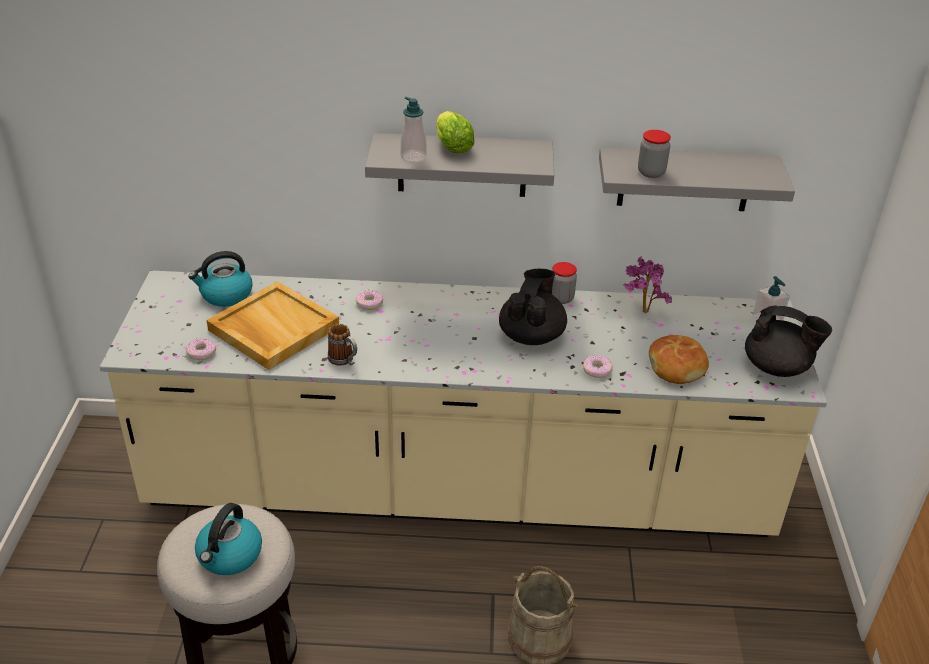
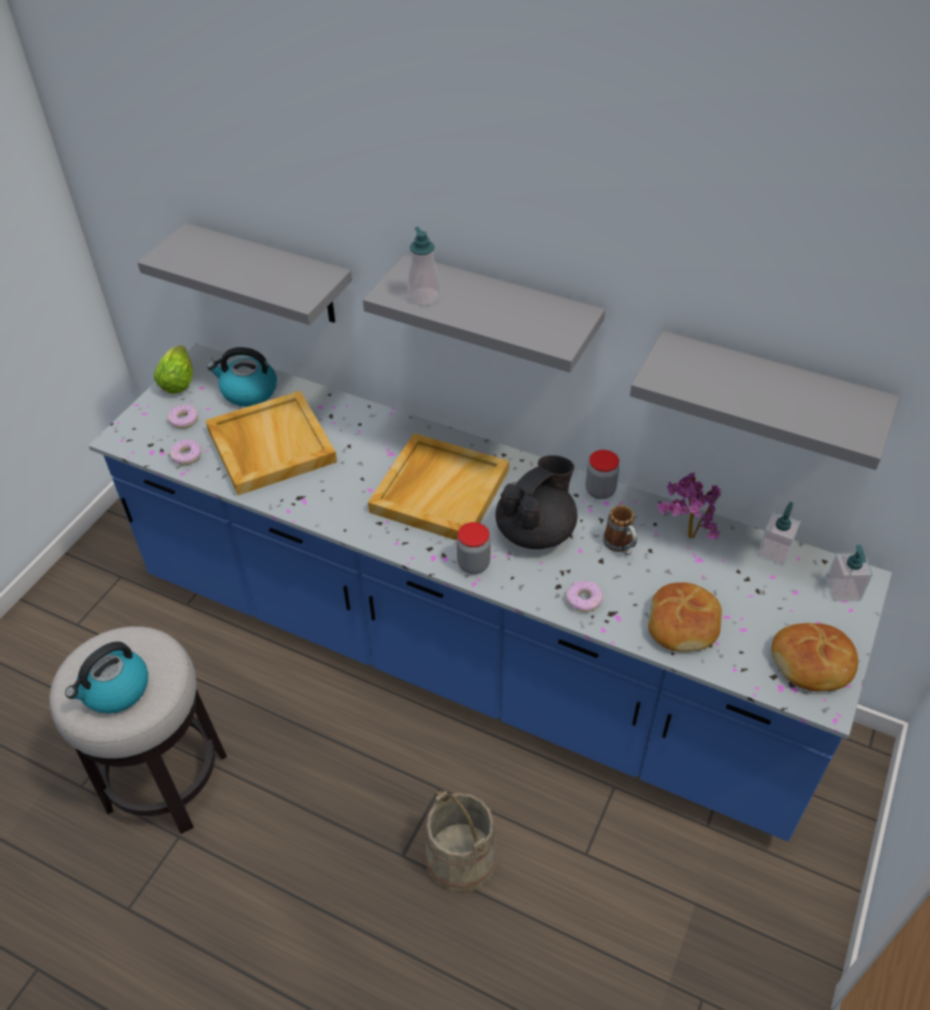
camera: 25 degrees right, 10 degrees up
(236, 183) = (271, 275): none -> grey shelf
(344, 361) = (317, 506): mug -> mug (621, 546)
(369, 303) = (384, 441): donut -> donut (184, 420)
(438, 326) = (439, 490): none -> beige tray
(451, 146) = (478, 291): lettuce -> lettuce (179, 380)
(459, 489) = (467, 654): beige counter -> blue counter
(651, 172) = (701, 383): jar -> jar (473, 564)
(707, 307) = (774, 551): none -> soap dispenser
(777, 367) = (812, 664): black teapot -> bread

